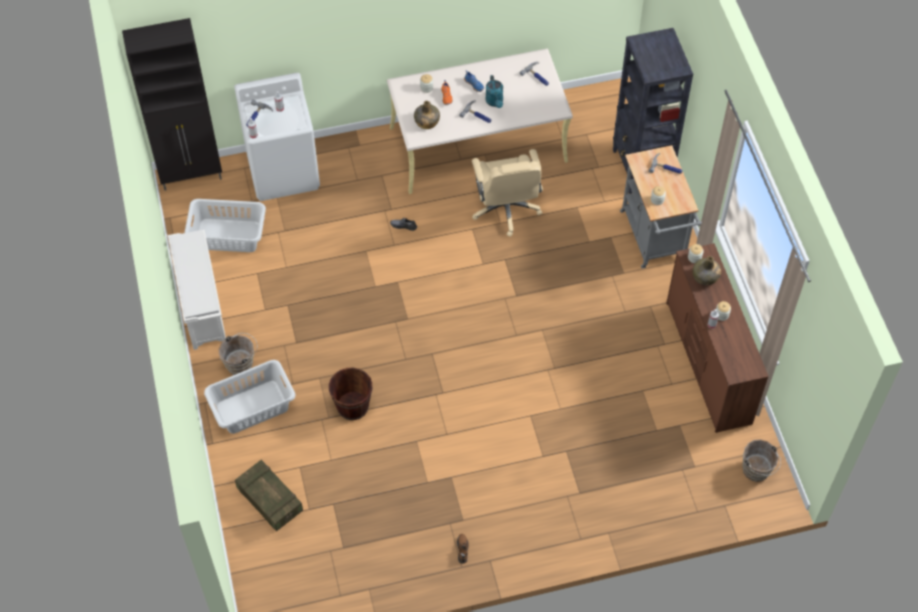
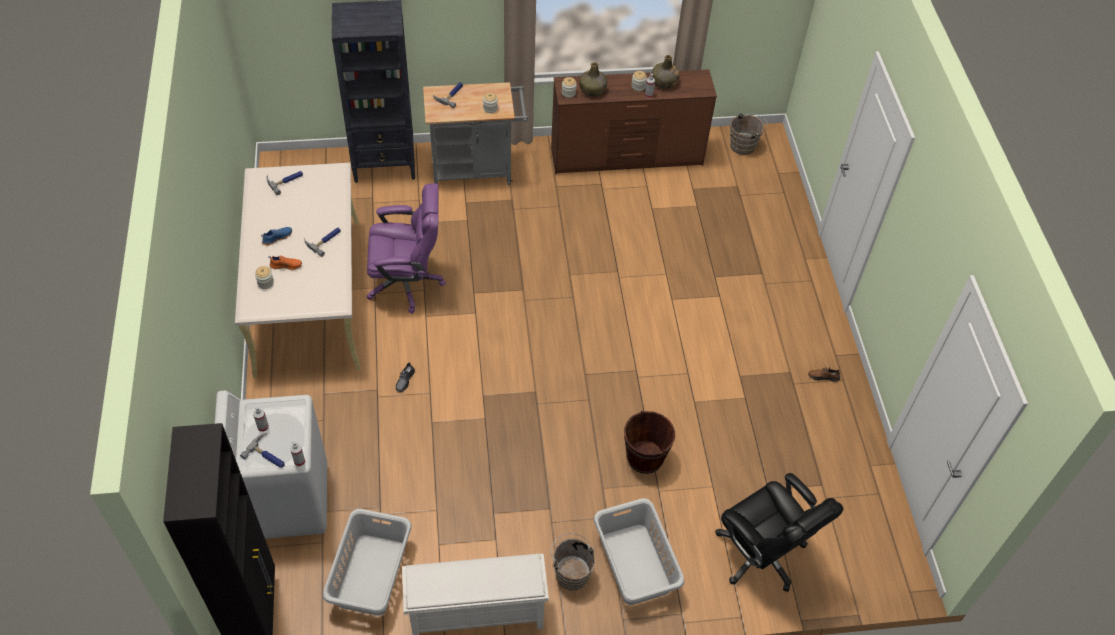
camera: 85 degrees left, 5 degrees down
(270, 500) = (762, 554): crate -> black office chair
(426, 122) = (319, 289): green bottle -> green bottle (664, 82)
(495, 102) = (310, 223): turquoise watering can -> none
(506, 209) = (407, 282): beige office chair -> purple office chair

